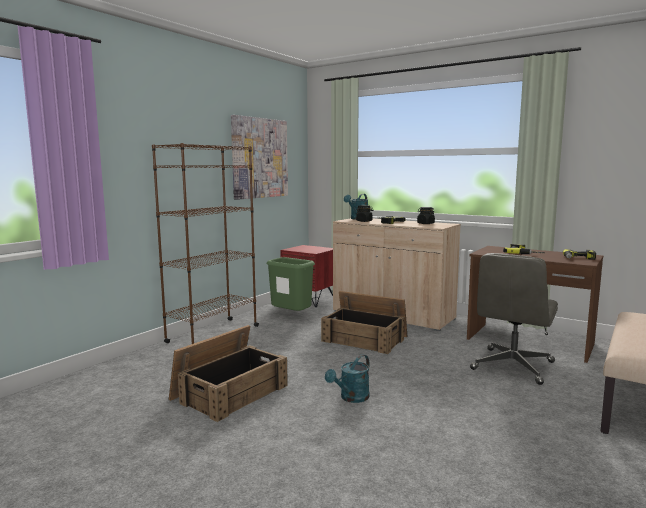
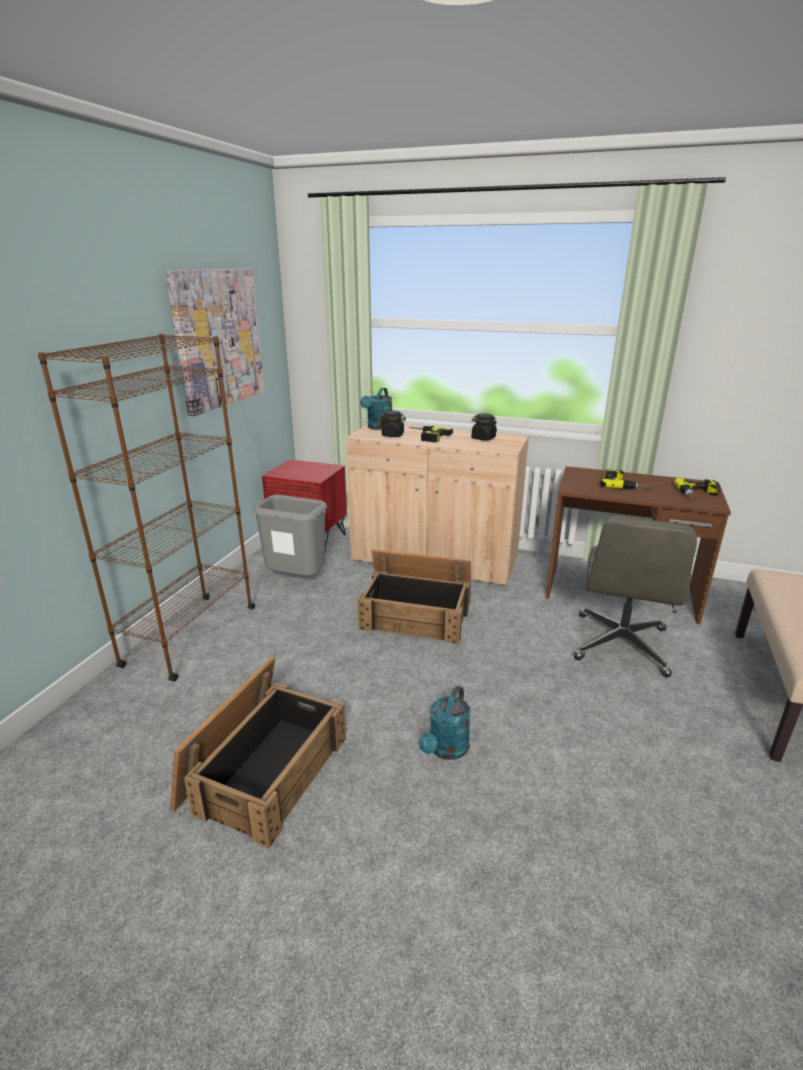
camera: 15 degrees left, 15 degrees up
(292, 317) = (297, 580): green trash can -> grey trash can

